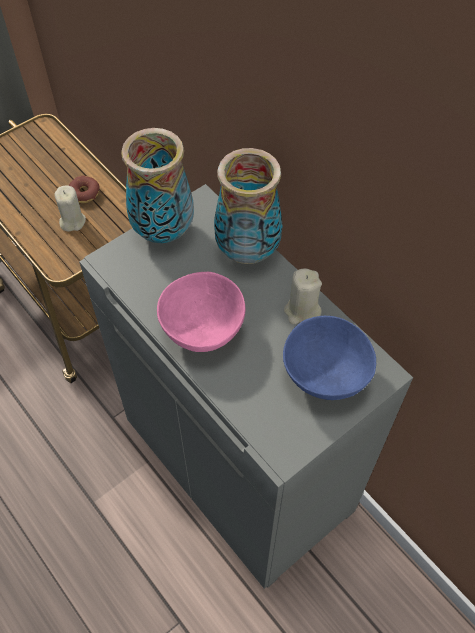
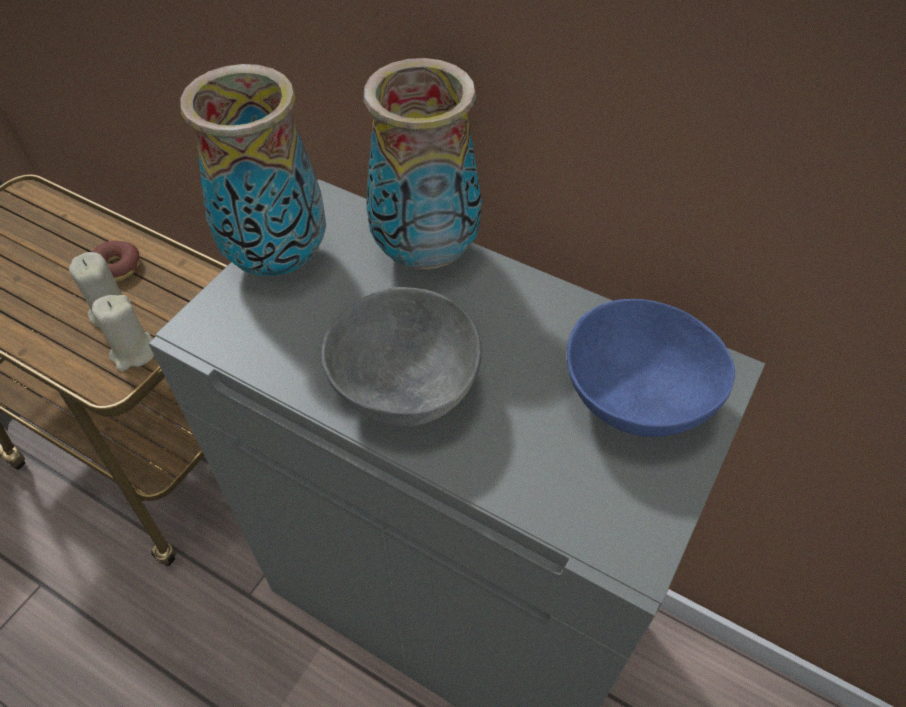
camera: 20 degrees left, 5 degrees down
(201, 330) = (404, 392): pink bowl -> grey bowl
(302, 311) = (550, 316): beige candle -> beige candle (134, 352)

